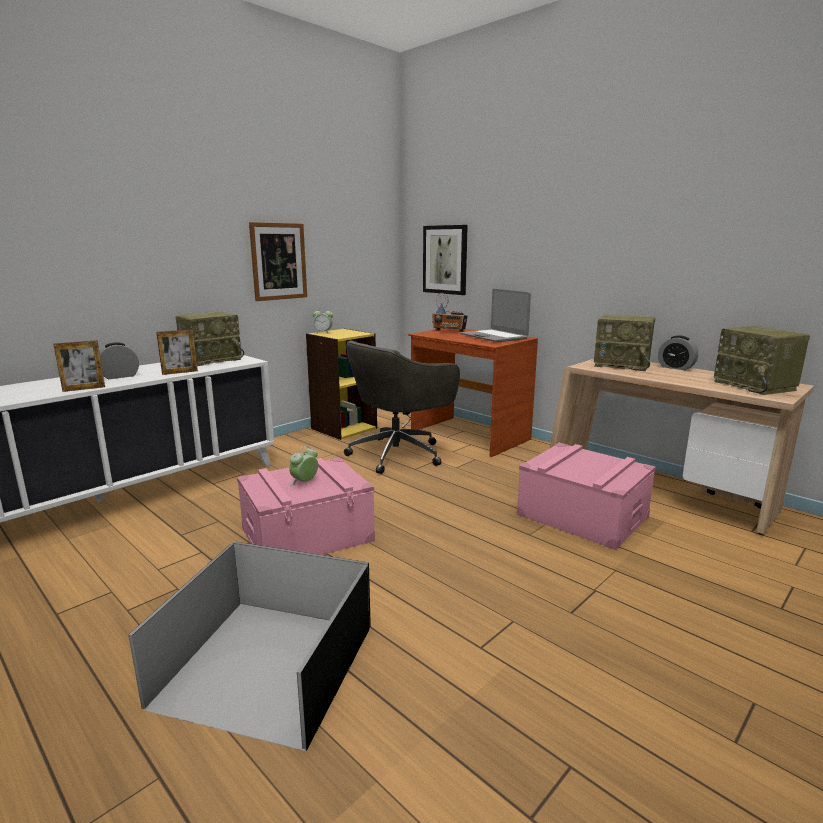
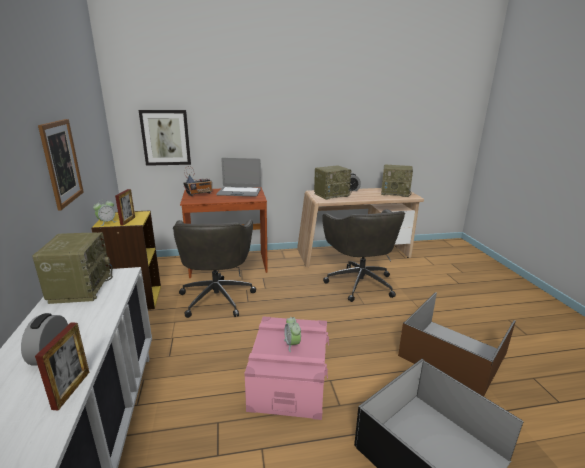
camera: 55 degrees left, 5 degrees up
(180, 372) = (104, 314): picture frame -> picture frame (128, 221)
(512, 646) = (454, 355): none -> brown storage box
(582, 516) = (359, 282): pink storage box -> grey office chair

